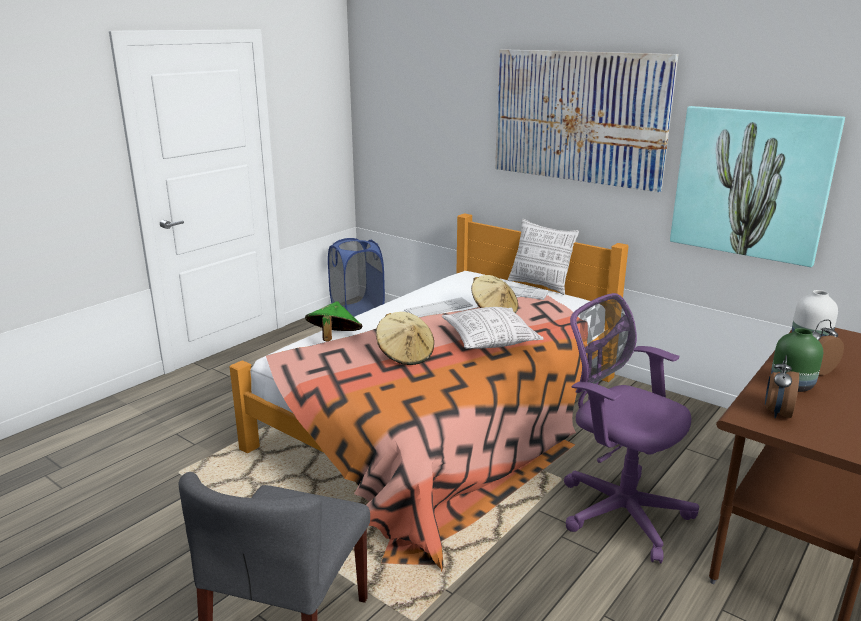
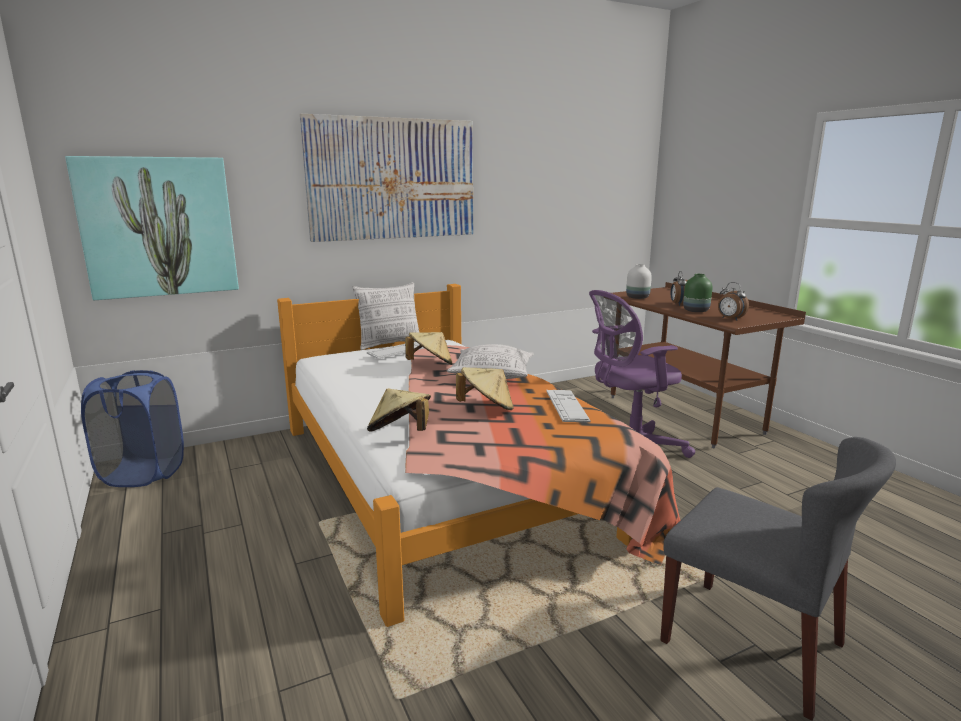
camera: 65 degrees left, 5 degrees down
(334, 339) = (400, 433): green hat -> beige hat
(438, 308) = (388, 381): keyboard -> keyboard (567, 406)
(751, 183) = (529, 216): picture -> picture (159, 227)

